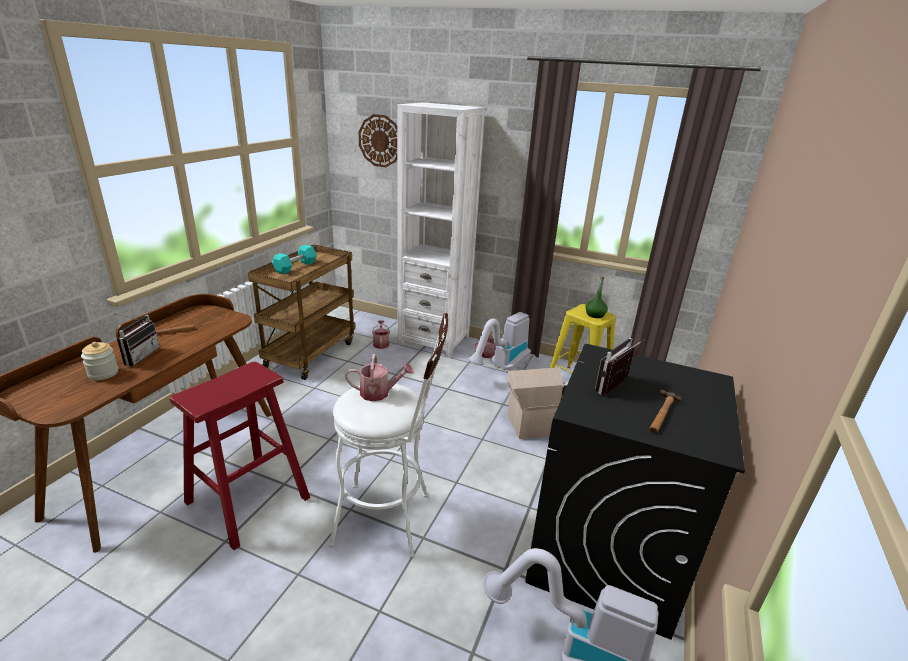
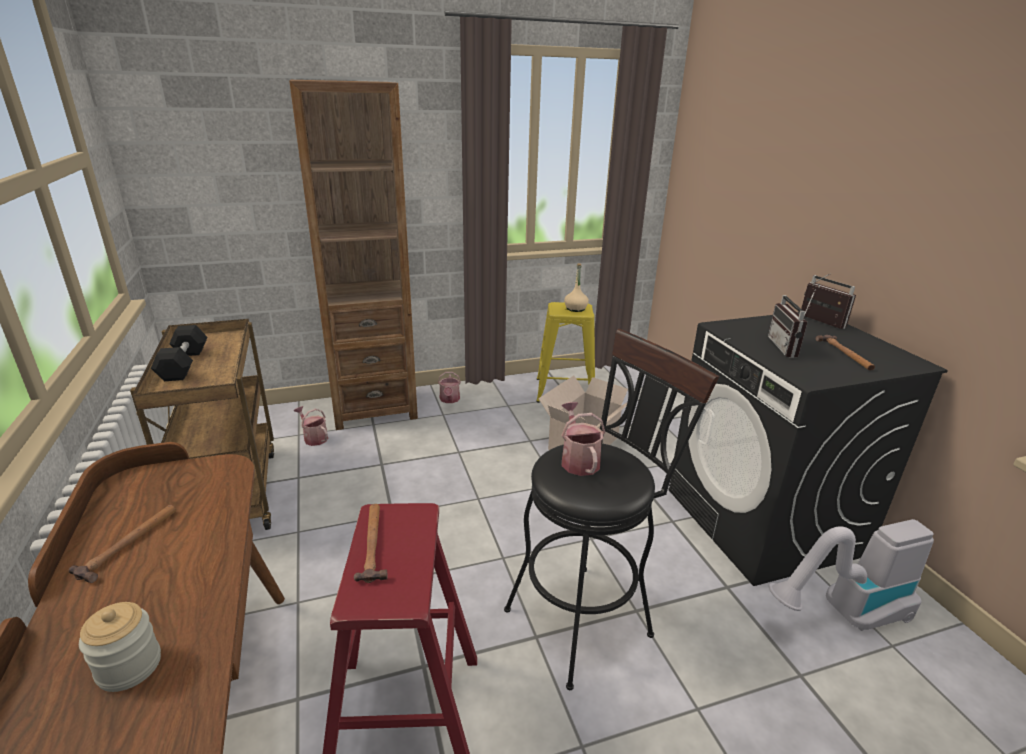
camera: 40 degrees left, 0 degrees up
(138, 356) = (146, 601): radio -> radio (818, 322)
(229, 378) = (373, 543): none -> hammer
(295, 267) = (184, 365): turquoise dumbbell -> black dumbbell
(379, 393) = (578, 460): watering can -> watering can turned 60 degrees counterclockwise
(380, 141) = (221, 144): wall clock -> none
(391, 519) = (587, 616): white stool -> black stool
(433, 340) = (374, 408): white bookcase -> brown bookcase
(501, 368) = (482, 406): vacuum cleaner -> none
(595, 315) = (575, 309): green bottle -> beige bottle

